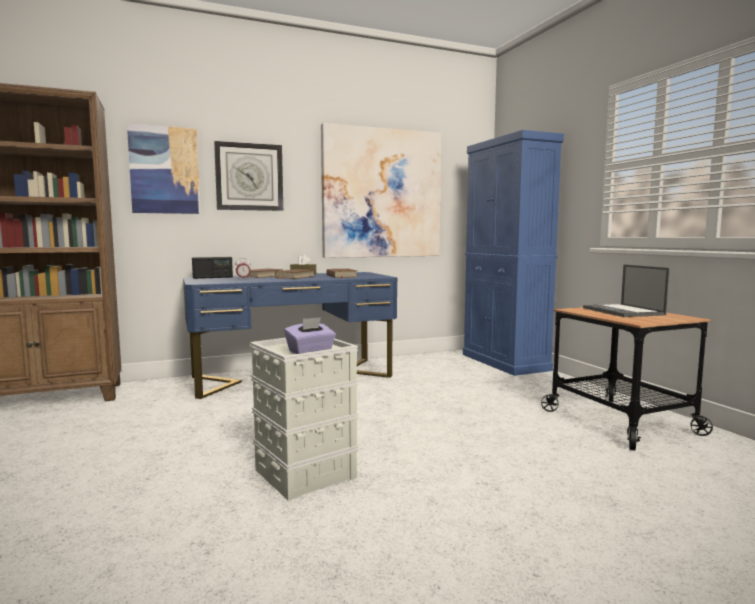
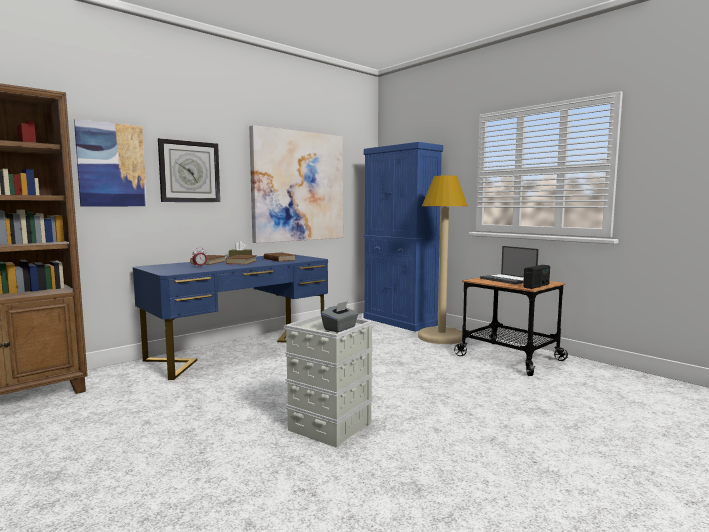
camera: 20 degrees left, 0 degrees up
(212, 277) = (165, 266): radio -> radio (536, 286)
(310, 351) = (340, 328): purple tissue box -> grey tissue box
(543, 385) = (441, 337): none -> beige floor lamp

